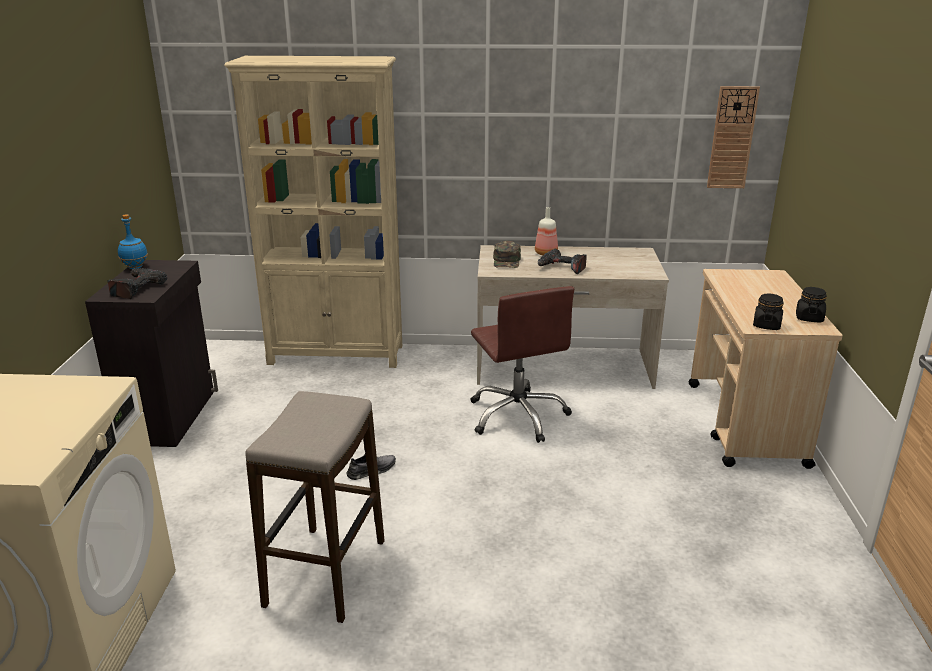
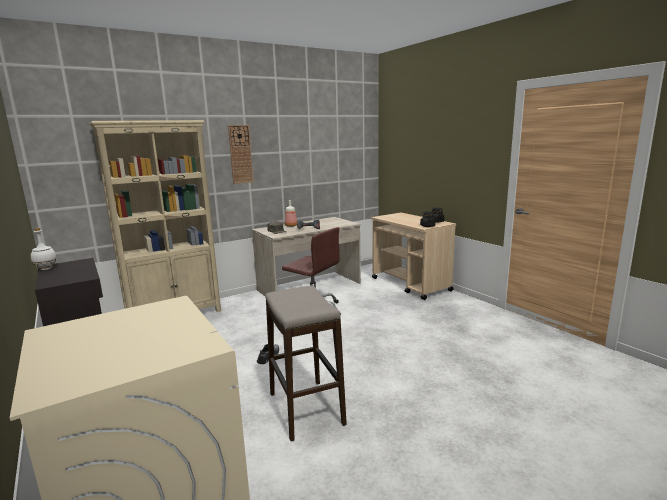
camera: 35 degrees left, 10 degrees down
(135, 267) = (46, 268): blue bottle -> white bottle
(136, 288) = (69, 276): power drill -> none
(732, 138) = (359, 158): wall clock -> wall clock (240, 154)

